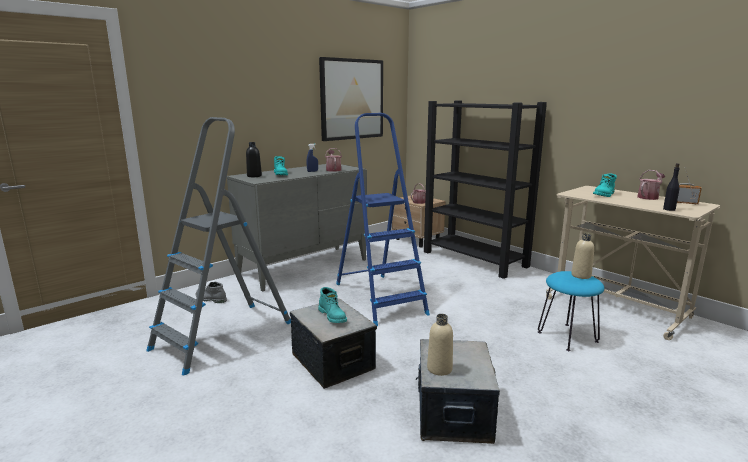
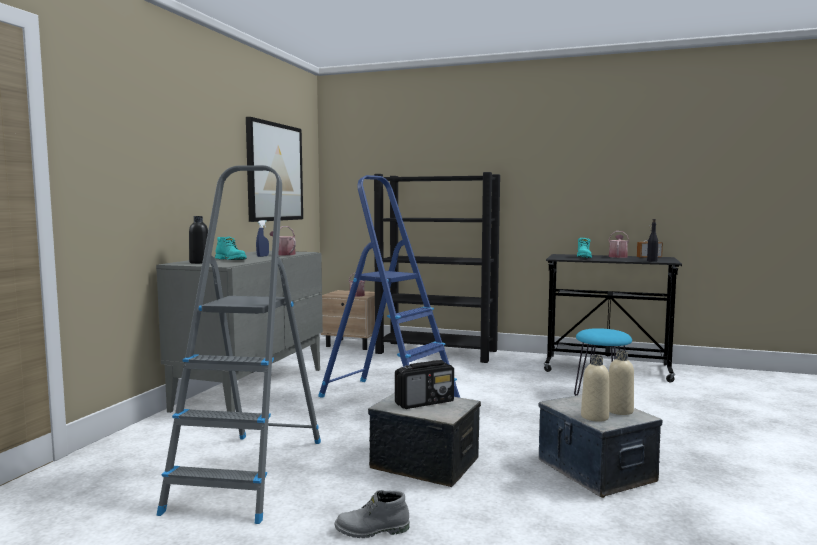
camera: 30 degrees left, 10 degrees down
(210, 299) = (167, 442): grey boot -> grey boot (372, 530)
(333, 316) = (425, 402): turquoise boot -> radio
(581, 275) = (605, 329): beige bottle -> beige bottle (619, 411)
(617, 308) = (607, 368): beige desk -> black desk

